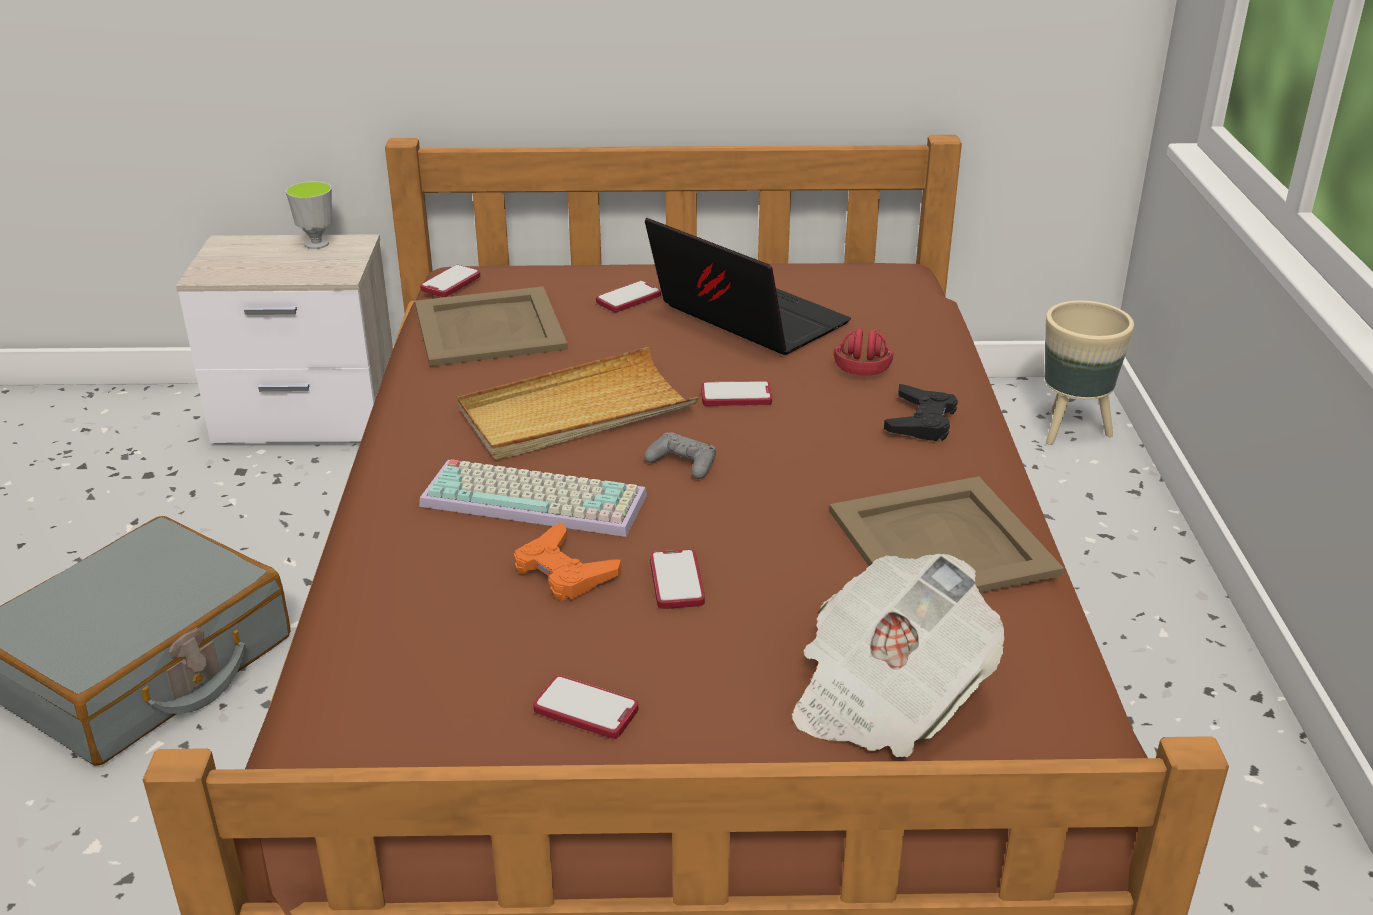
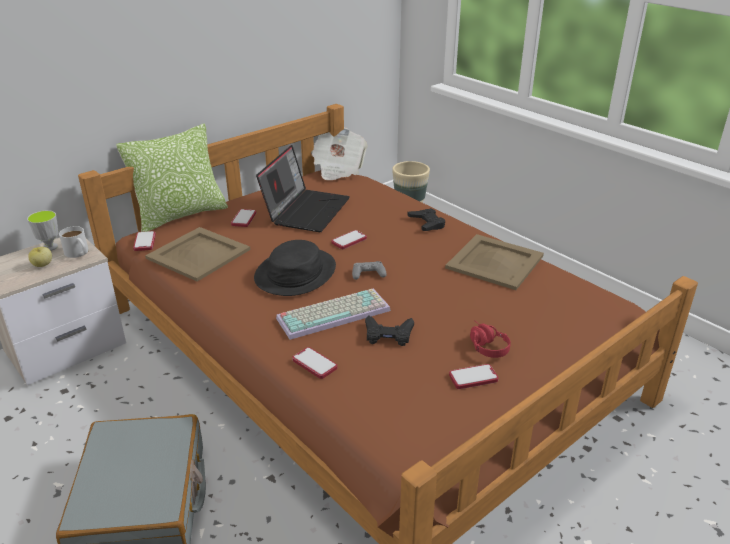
camera: 40 degrees left, 0 degrees up
(275, 265) = (42, 265): none -> apple
(335, 265) = (78, 253): none -> white mug
(557, 262) = (181, 215): none -> pillow
(564, 572) = (388, 335): orange game controller -> black game controller
(576, 412) = (295, 273): beige tray -> black hat
(676, 581) = (433, 317): phone -> phone (314, 364)
(744, 320) = (306, 210): laptop -> laptop turned 105 degrees clockwise
(863, 361) = (375, 209): red headphones -> red headphones (484, 345)
(886, 696) = (552, 320): newspaper -> newspaper (338, 168)

